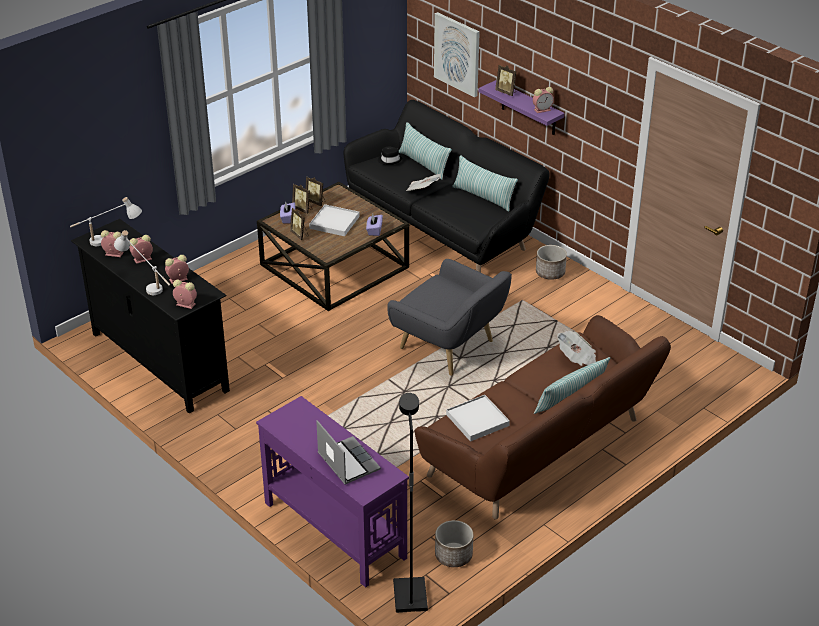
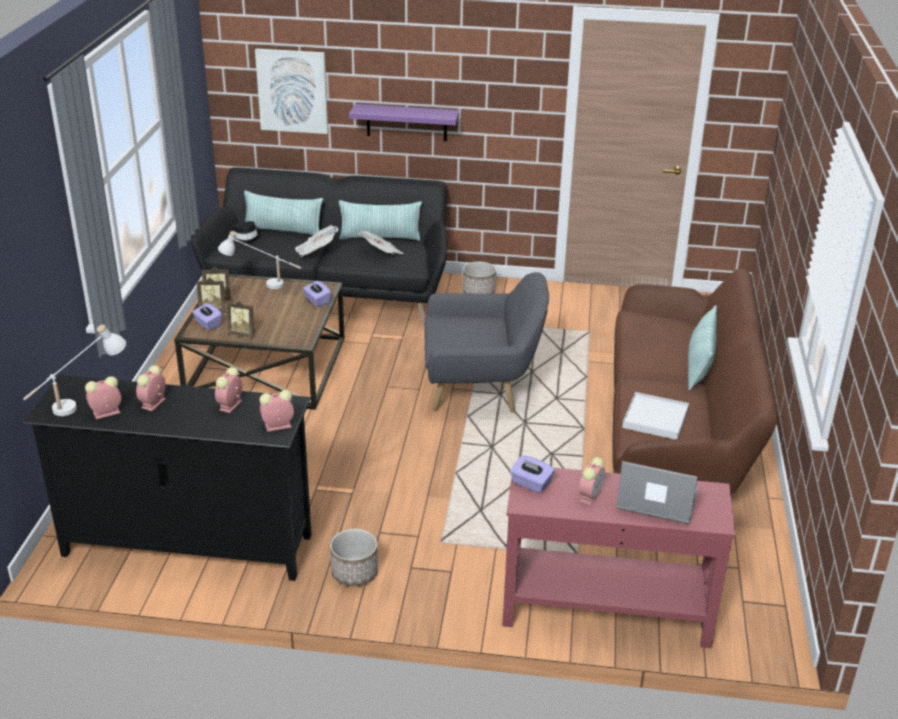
camera: 40 degrees left, 5 degrees down
(146, 285) = (199, 428): white table lamp -> white table lamp (262, 284)
(292, 412) = (531, 484): none -> purple tissue box
(334, 222) = (264, 309): white tray -> none
(334, 529) = (605, 610): purple console table -> red console table
(409, 596) = (758, 631): black floor lamp -> none
(453, 555) = (740, 569): planter -> planter (355, 573)
(506, 92) = (381, 109): picture frame -> none
(542, 109) = (437, 113): alarm clock -> alarm clock (590, 495)
(577, 359) = (655, 330): newspaper -> newspaper (381, 253)

